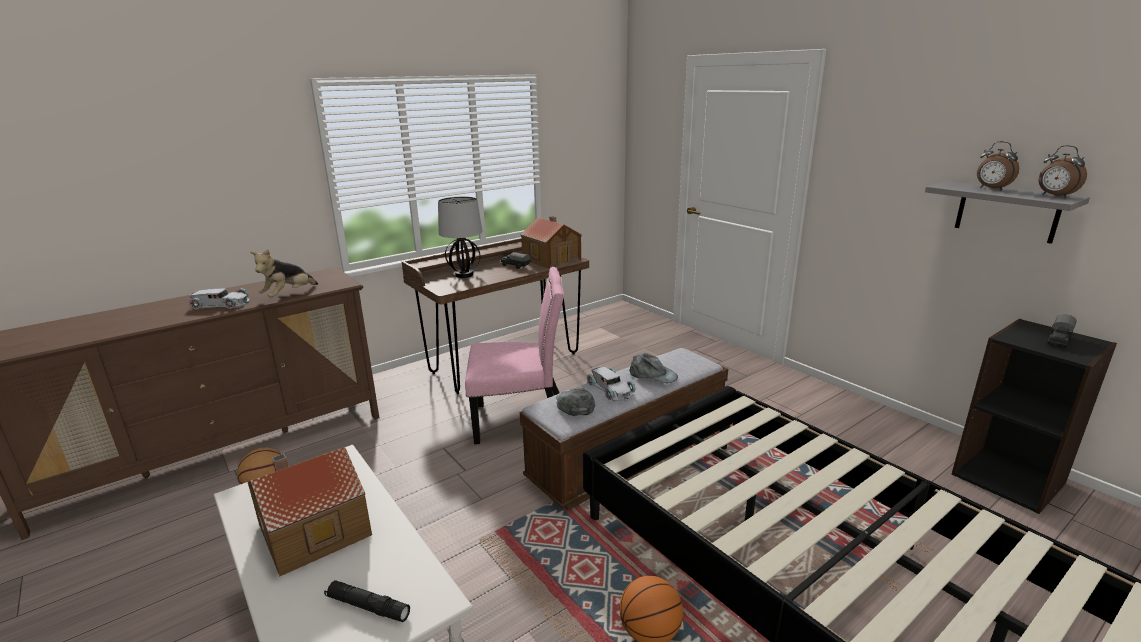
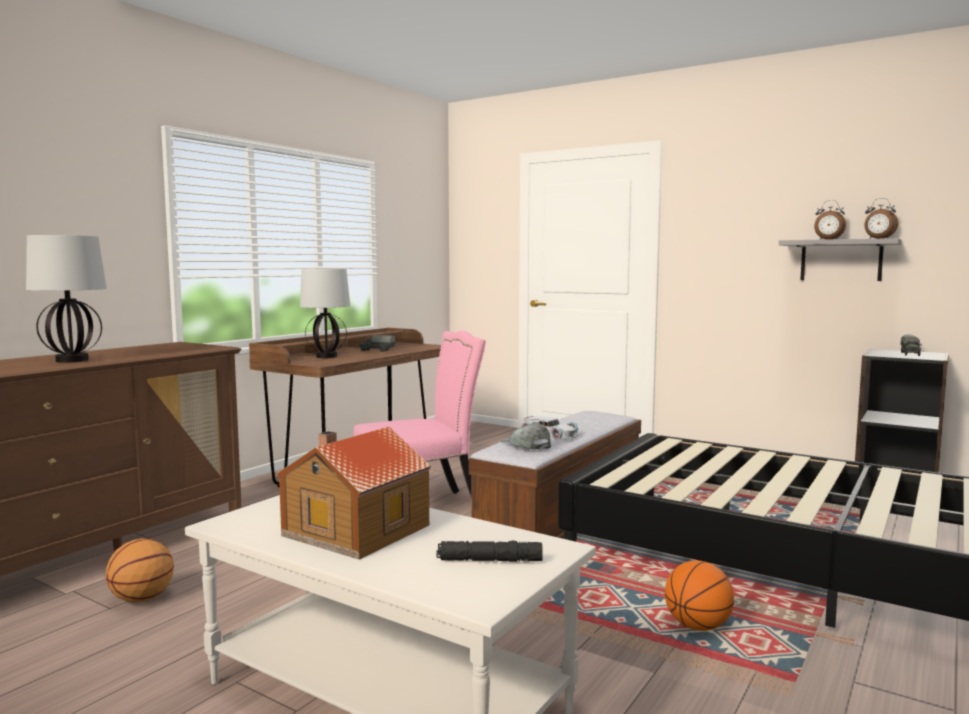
camera: 20 degrees left, 15 degrees down
(221, 304) = (73, 360): white toy car -> table lamp
(289, 295) = (157, 354): plush toy -> none
(552, 259) = (410, 346): toy house -> none
(653, 375) = (580, 424): grey cap -> none

